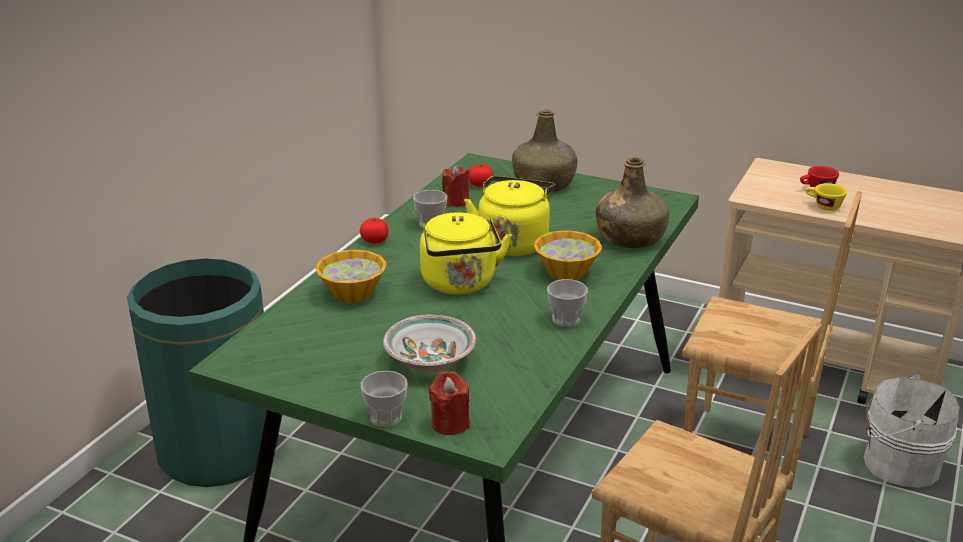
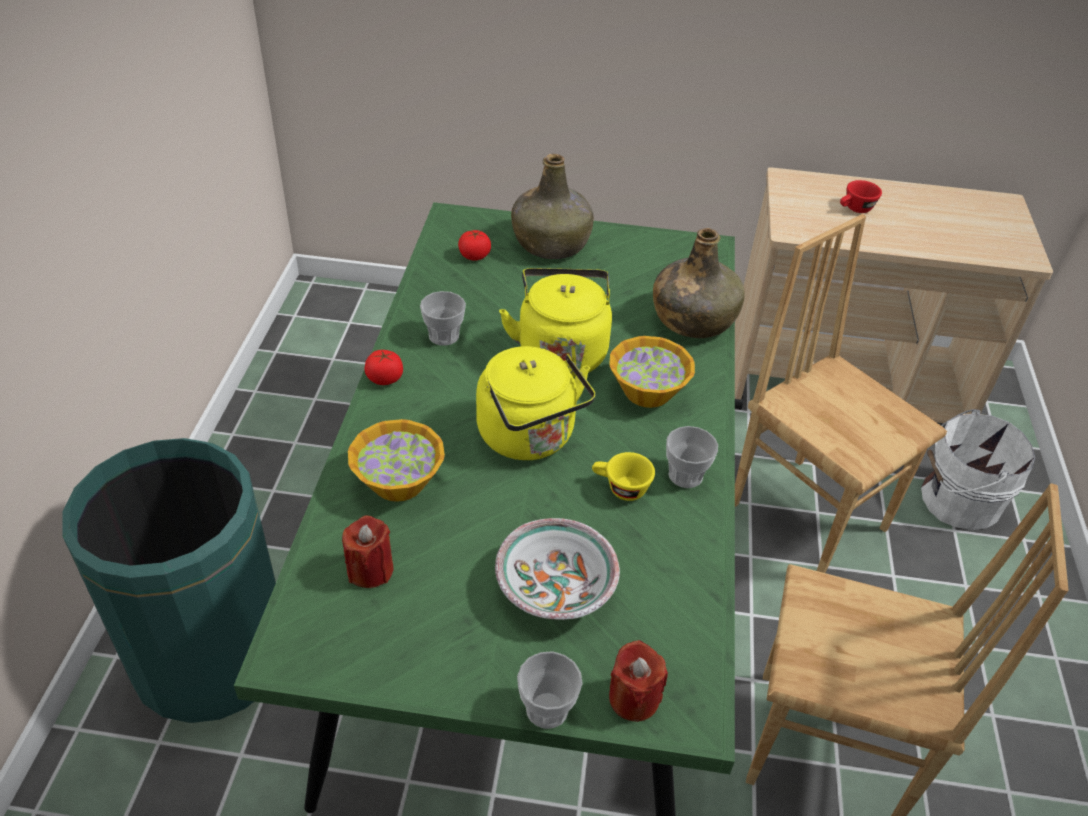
camera: 20 degrees left, 15 degrees up
(456, 202) = (458, 291): red candle -> red candle (370, 569)
(746, 448) = (809, 514): brown chair -> brown chair turned 135 degrees counterclockwise
(823, 206) = (874, 235): yellow cup -> yellow cup (620, 488)

